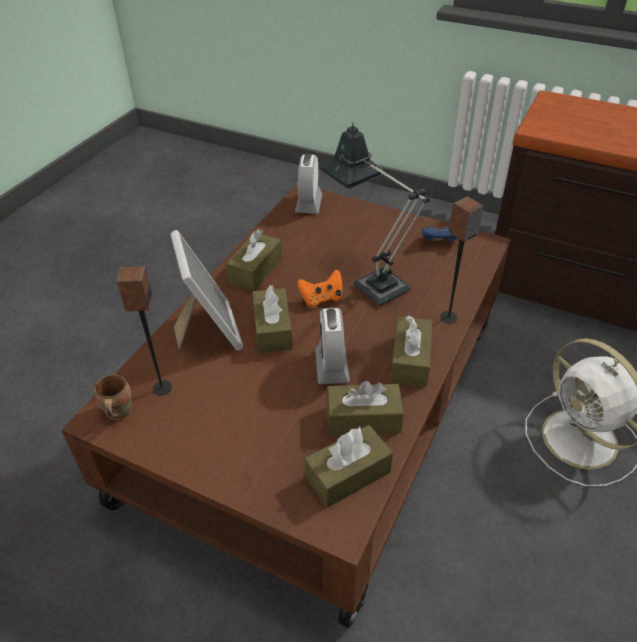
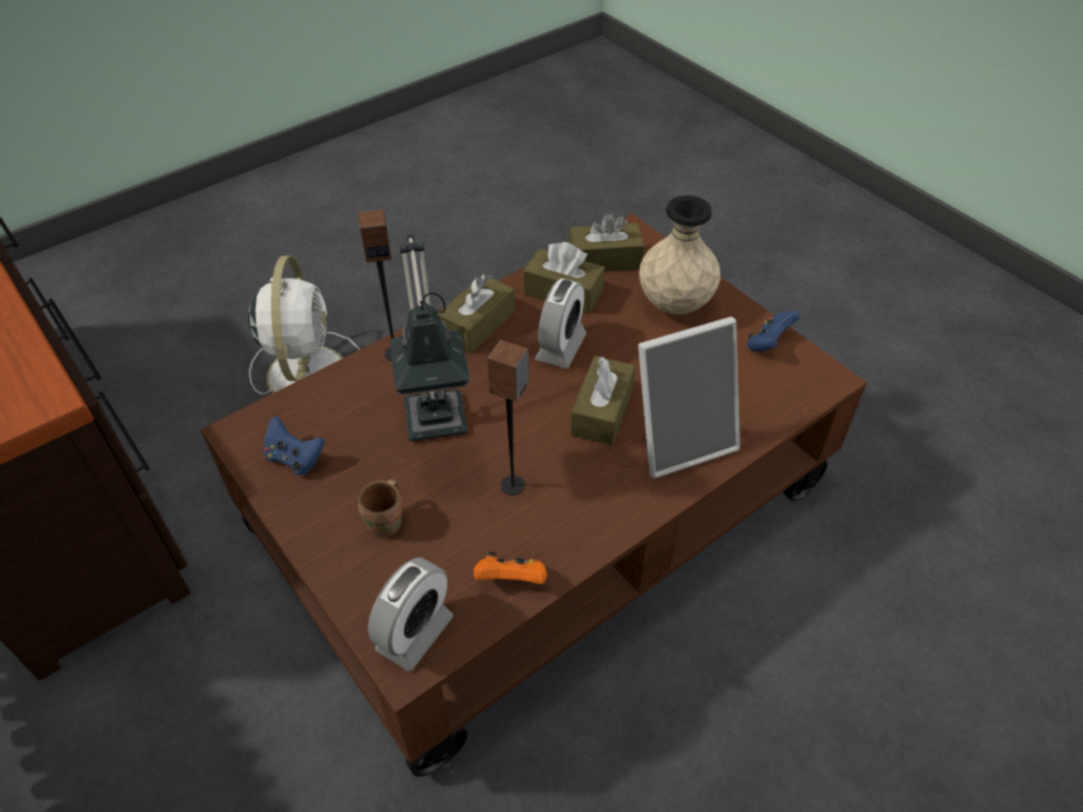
camera: 155 degrees left, 5 degrees up
(117, 412) = (806, 378): brown mug -> brown mug (388, 522)
(155, 435) = (768, 343): none -> blue game controller
(161, 388) = (753, 388): speaker -> speaker (513, 485)
(208, 330) = (680, 439): picture frame -> picture frame turned 120 degrees counterclockwise
(254, 444) = (674, 305): none -> beige vase
(255, 270) = (580, 513): brown tissue box -> none
(321, 299) = (519, 431): orange game controller -> orange game controller (511, 580)

